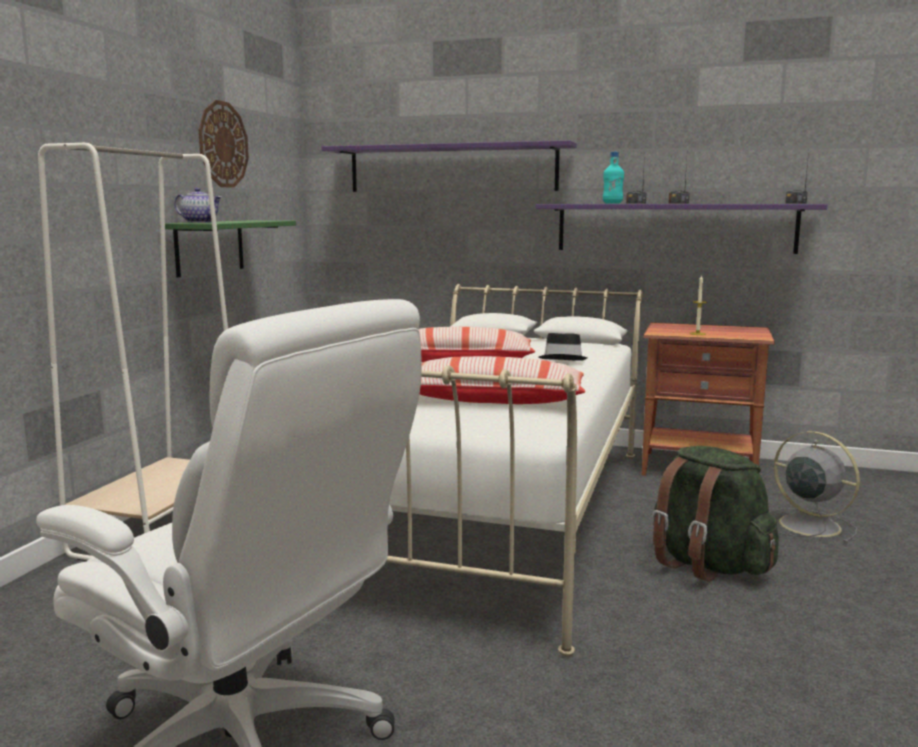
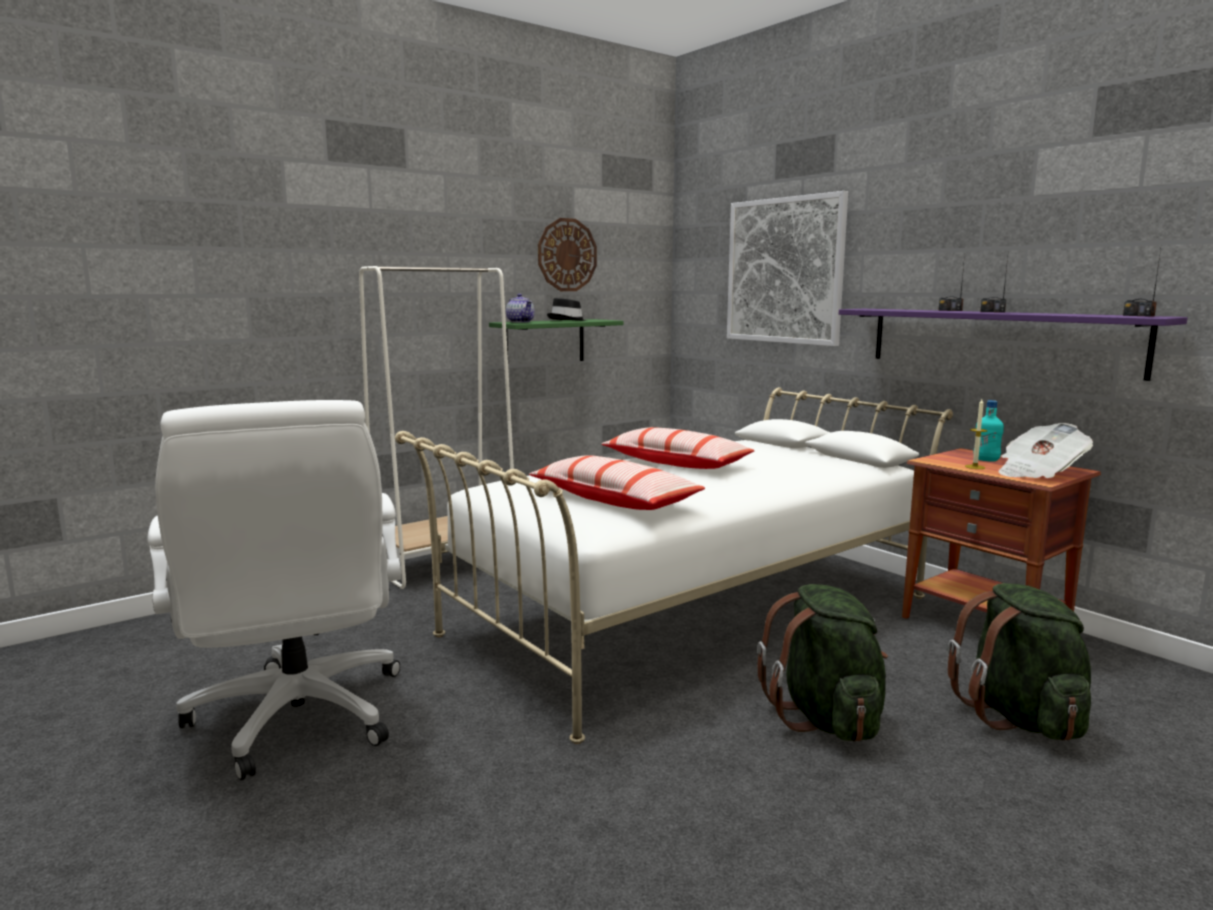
camera: 35 degrees right, 0 degrees up
(451, 168) = (784, 271): purple shelf -> picture
(563, 359) = (776, 474): black hat -> black hat (568, 320)
(612, 203) = (917, 310): turquoise bottle -> turquoise bottle (986, 460)
(743, 333) = (1038, 473): none -> newspaper
(807, 525) = (1019, 717): grey fan -> green backpack

